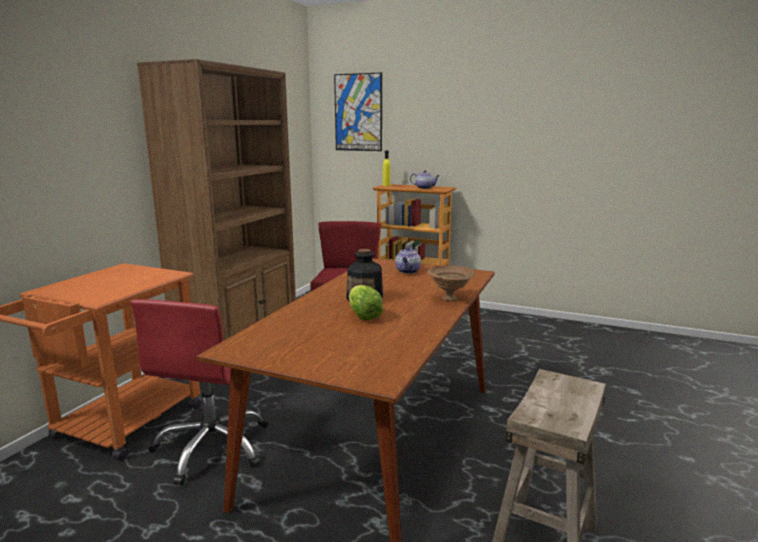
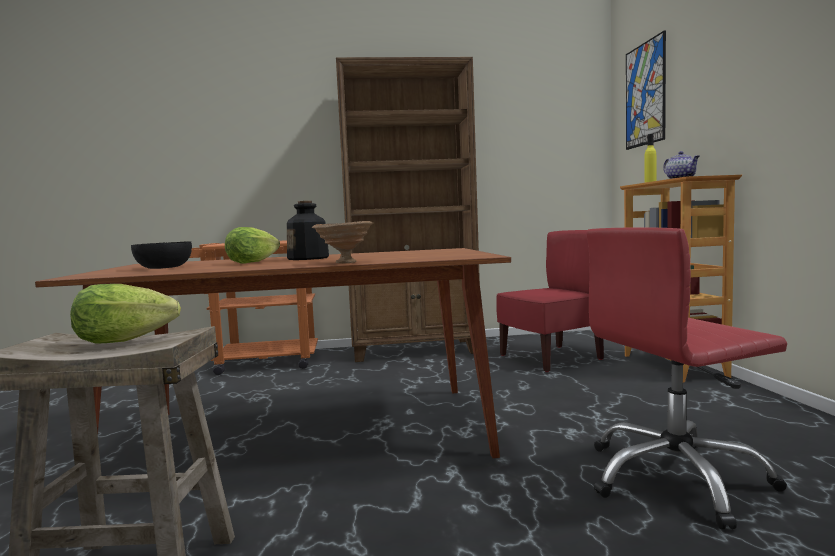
camera: 60 degrees right, 10 degrees down
(213, 447) = (249, 388): red office chair -> red office chair (676, 479)
(346, 346) = (164, 268): none -> black bowl
(408, 271) = (433, 252): teapot -> none
(555, 398) = (123, 341): none -> lettuce

